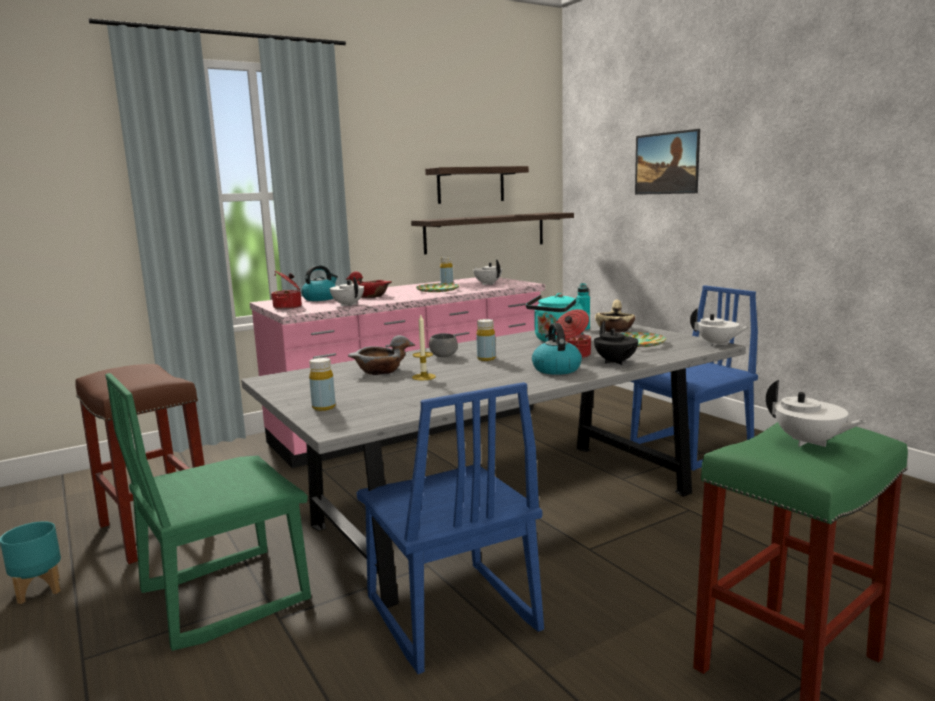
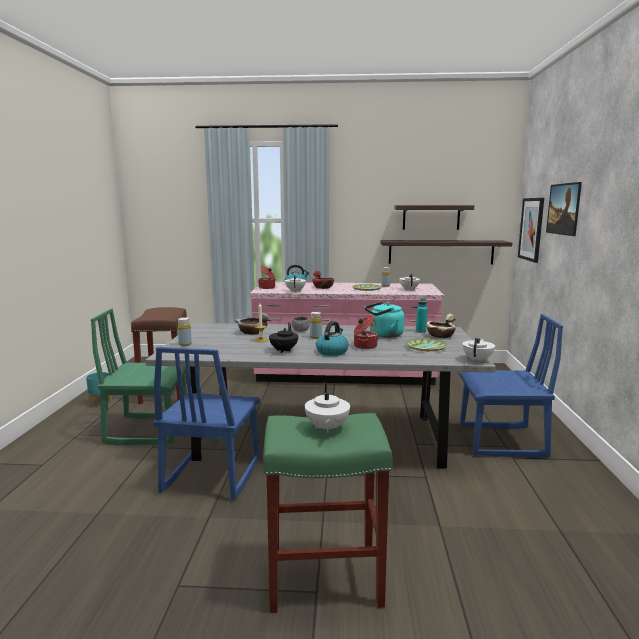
camera: 35 degrees right, 0 degrees up
(598, 194) = (531, 229): none -> picture
(615, 362) = (376, 356): black teapot -> black teapot (283, 351)
(717, 344) = (477, 360): white teapot -> white teapot turned 135 degrees counterclockwise

